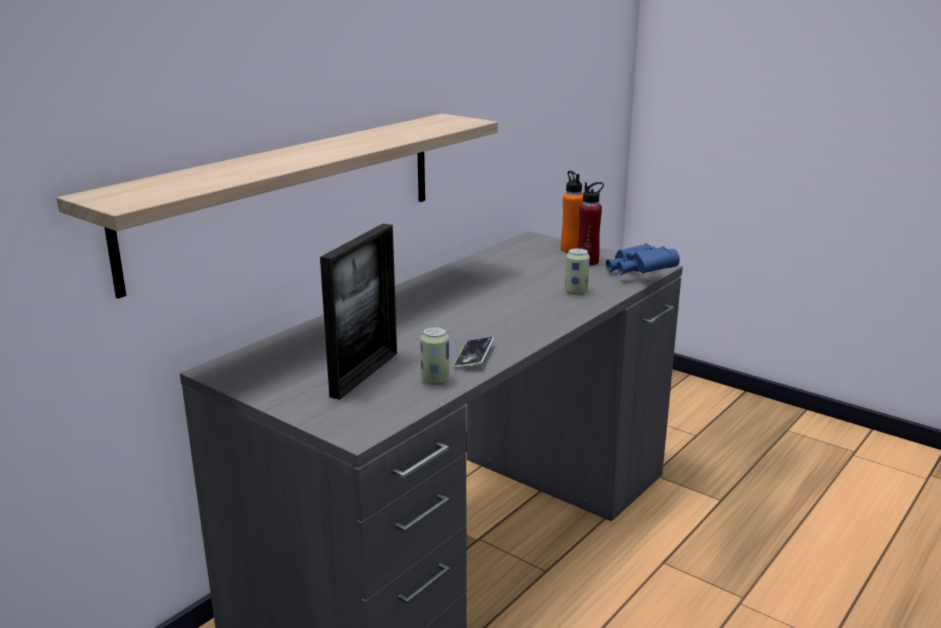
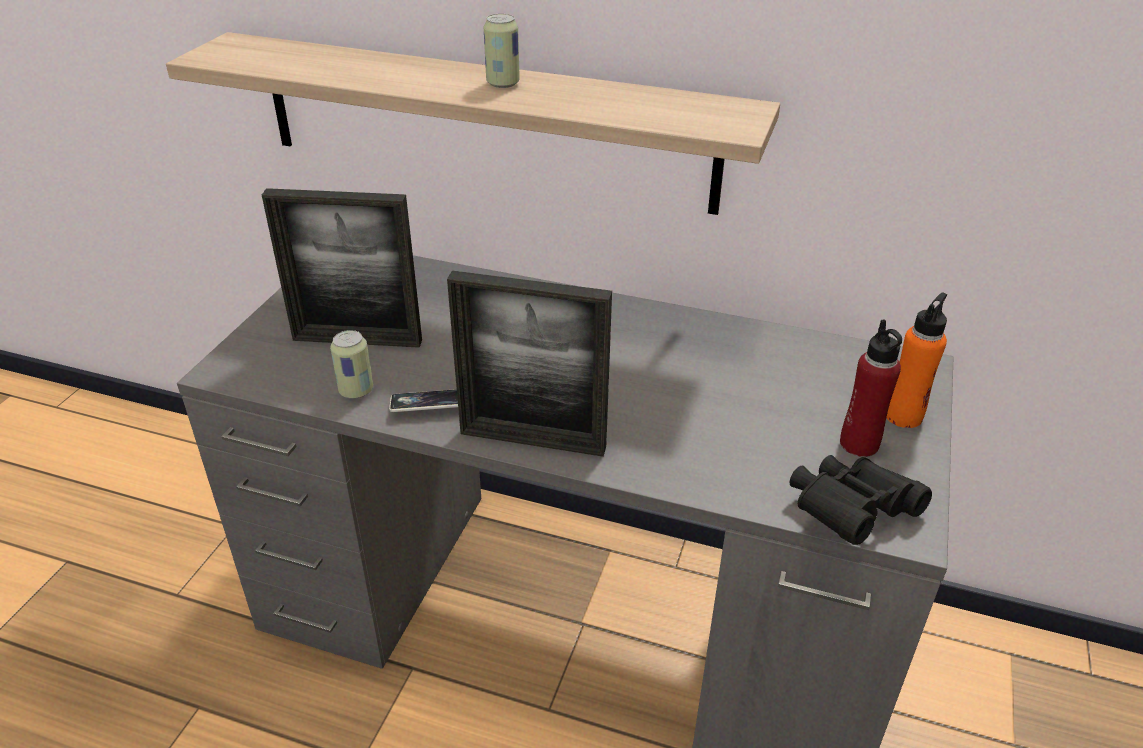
camera: 70 degrees right, 15 degrees up
(534, 332) = (532, 440): none -> picture frame
(576, 291) = (713, 453): can -> can (503, 83)
(638, 274) = (849, 513): blue binoculars -> black binoculars

